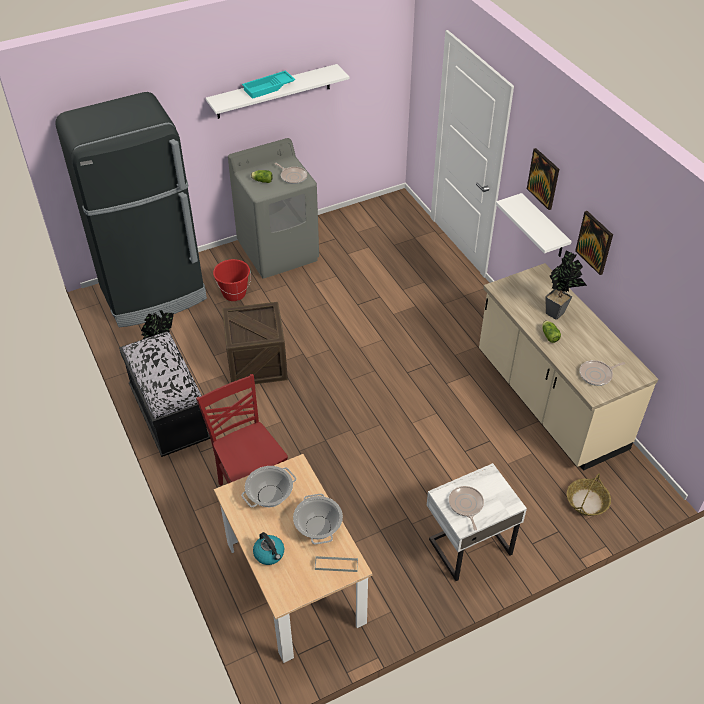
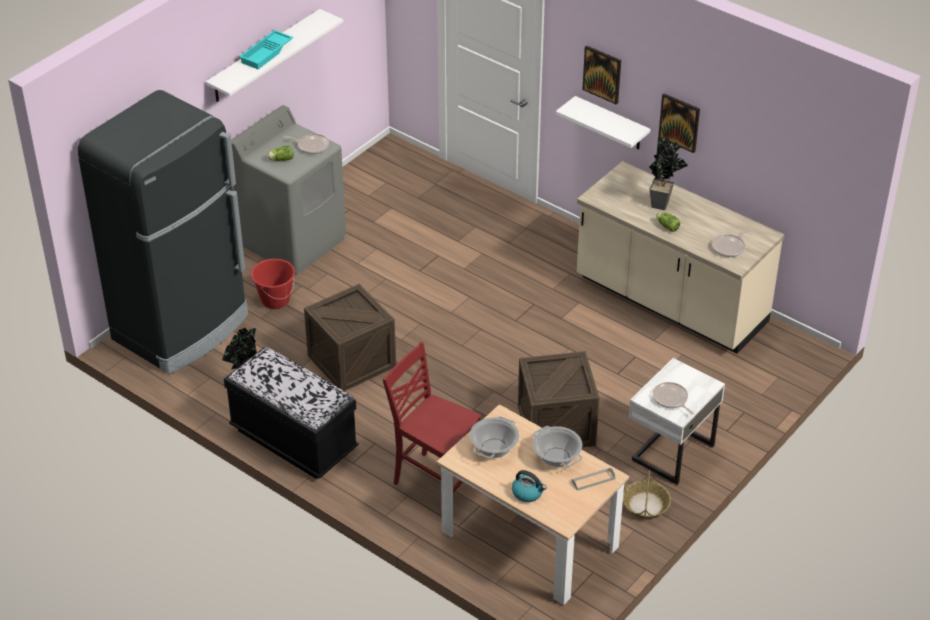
camera: 25 degrees left, 5 degrees down
(383, 480) = (556, 425): none -> crate
(587, 502) = (755, 379): basket -> basket (646, 505)

